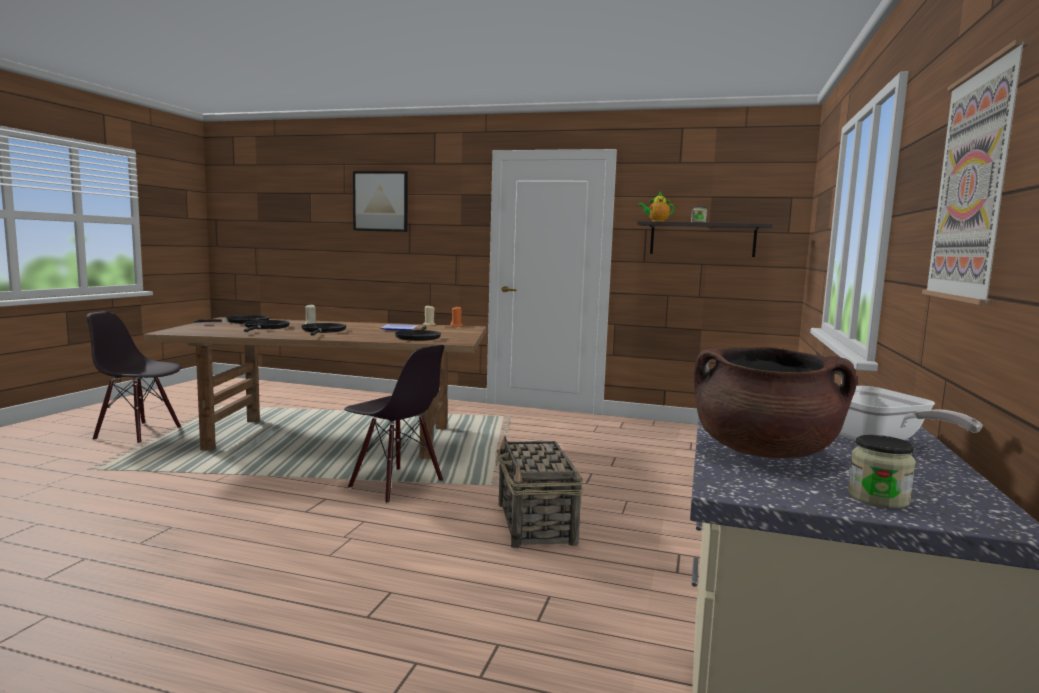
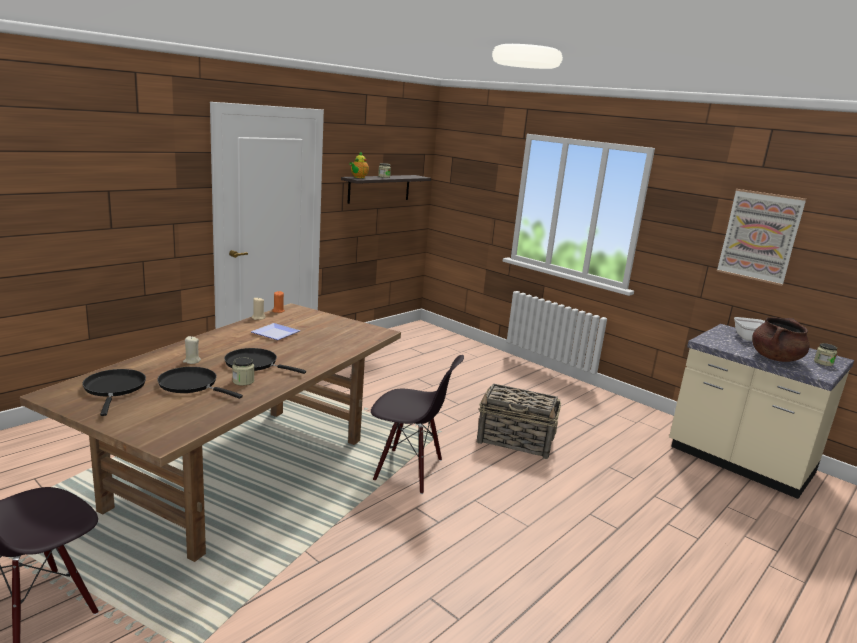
camera: 65 degrees left, 10 degrees up
(284, 332) = (243, 381): none -> jar
(380, 201) = (63, 162): picture -> none
(395, 485) = (408, 470): black chair -> black chair turned 45 degrees clockwise
(418, 338) = (343, 339): black frying pan -> none

